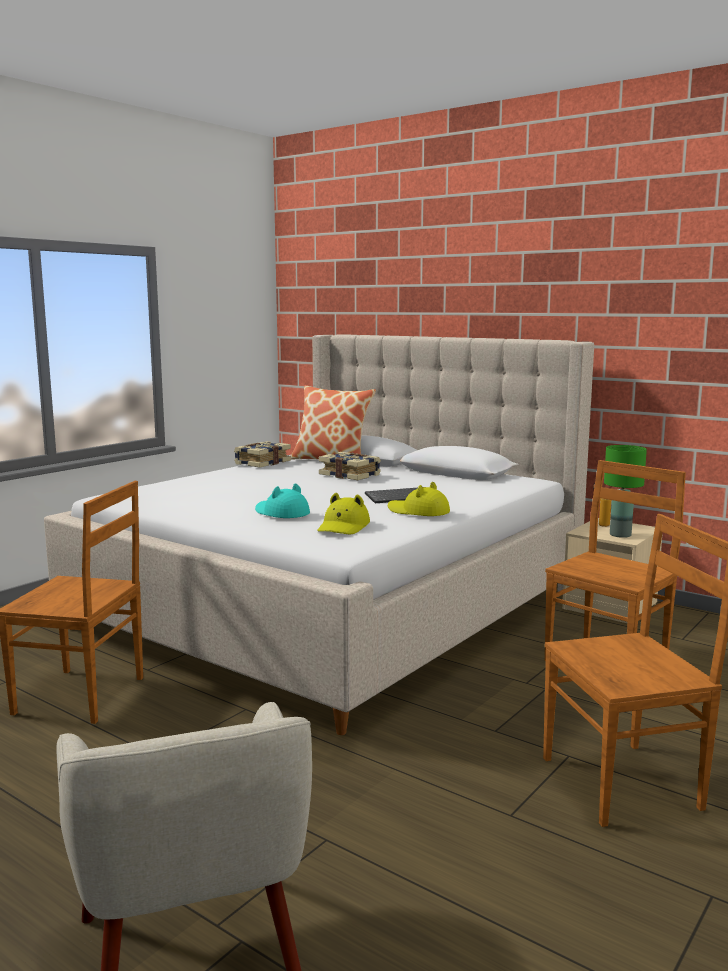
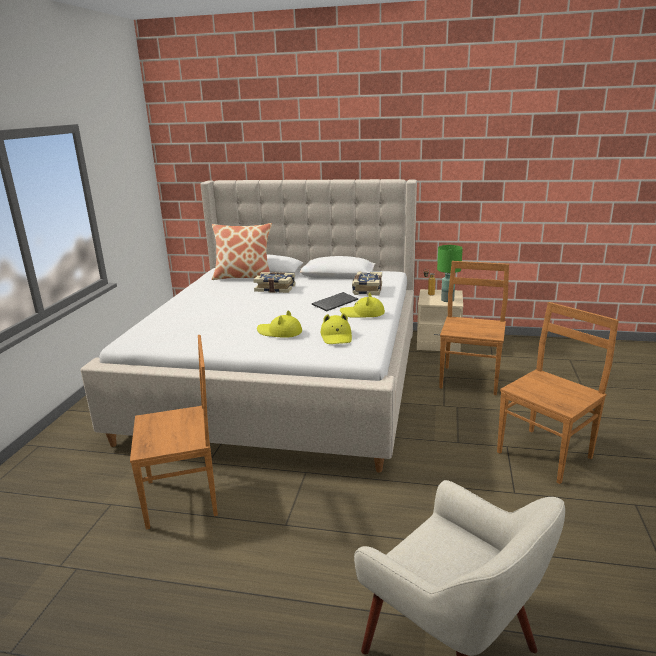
camera: 25 degrees left, 10 degrees up
(262, 463) = (197, 287): book -> book (366, 290)
(281, 513) = (279, 332): turquoise hat -> yellow hat

